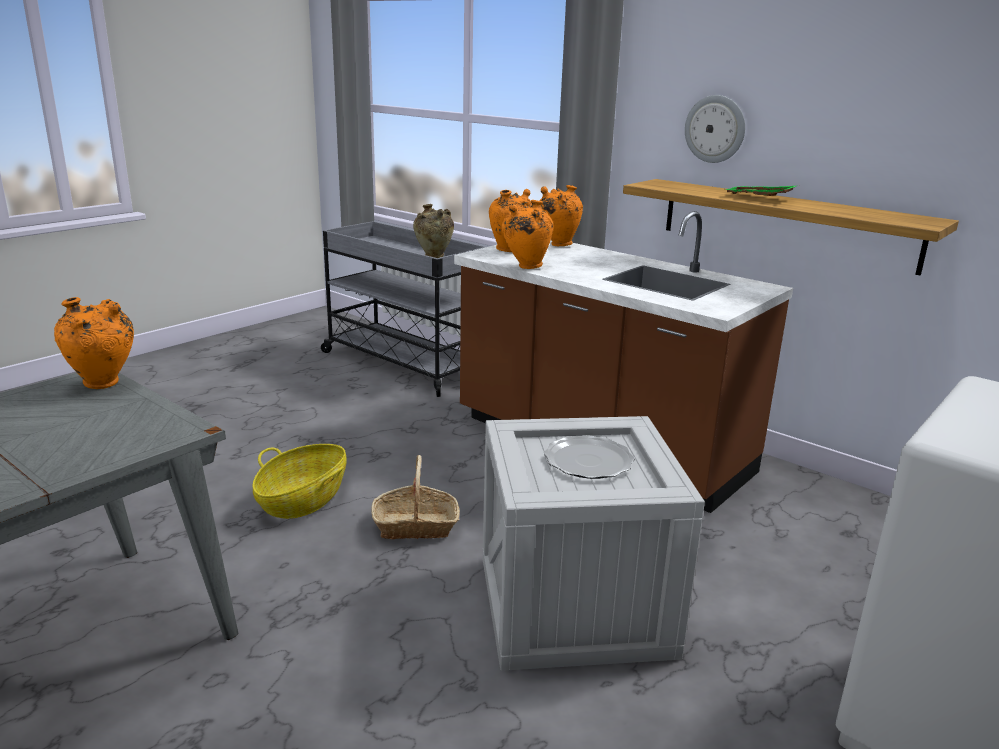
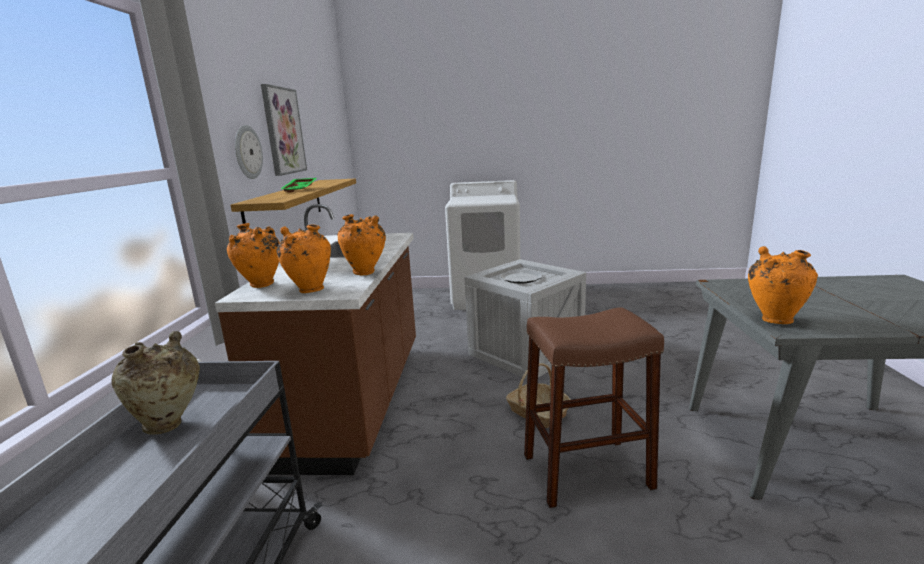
camera: 125 degrees left, 5 degrees down
(303, 500) = (587, 471): basket -> brown stool
(835, 110) = (283, 131): none -> picture

